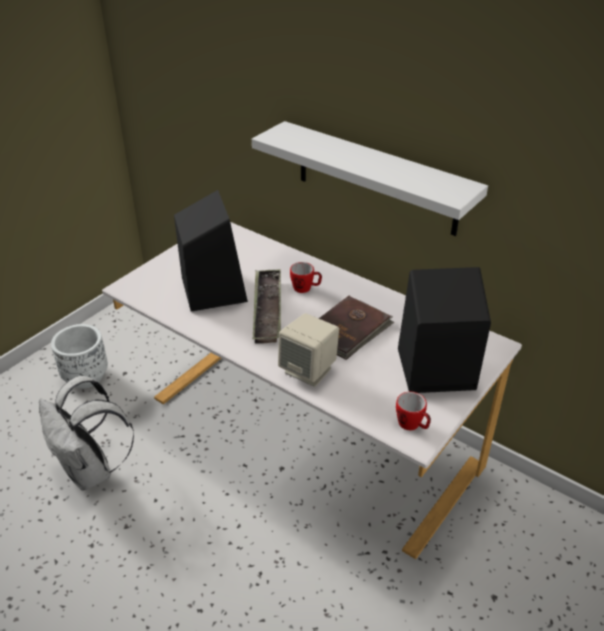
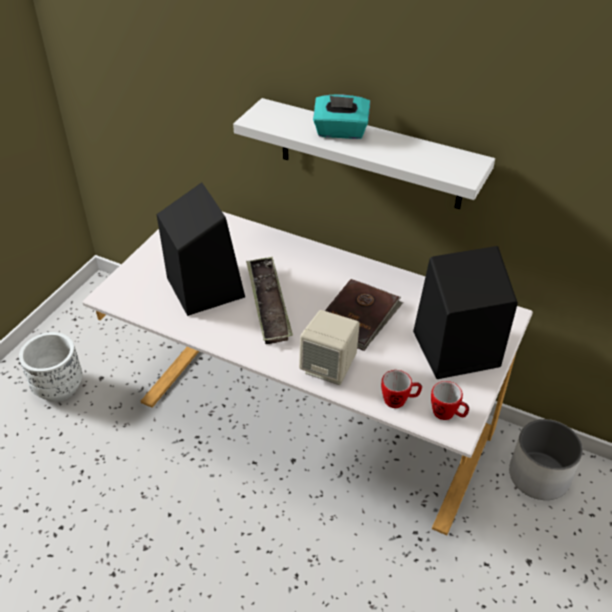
camera: 10 degrees left, 5 degrees up
(91, 471) = (92, 493): white backpack -> none
(306, 288) = (302, 274): mug -> mug (399, 400)
(347, 152) = (340, 132): none -> turquoise tissue box
(521, 517) = (539, 476): none -> white planter

